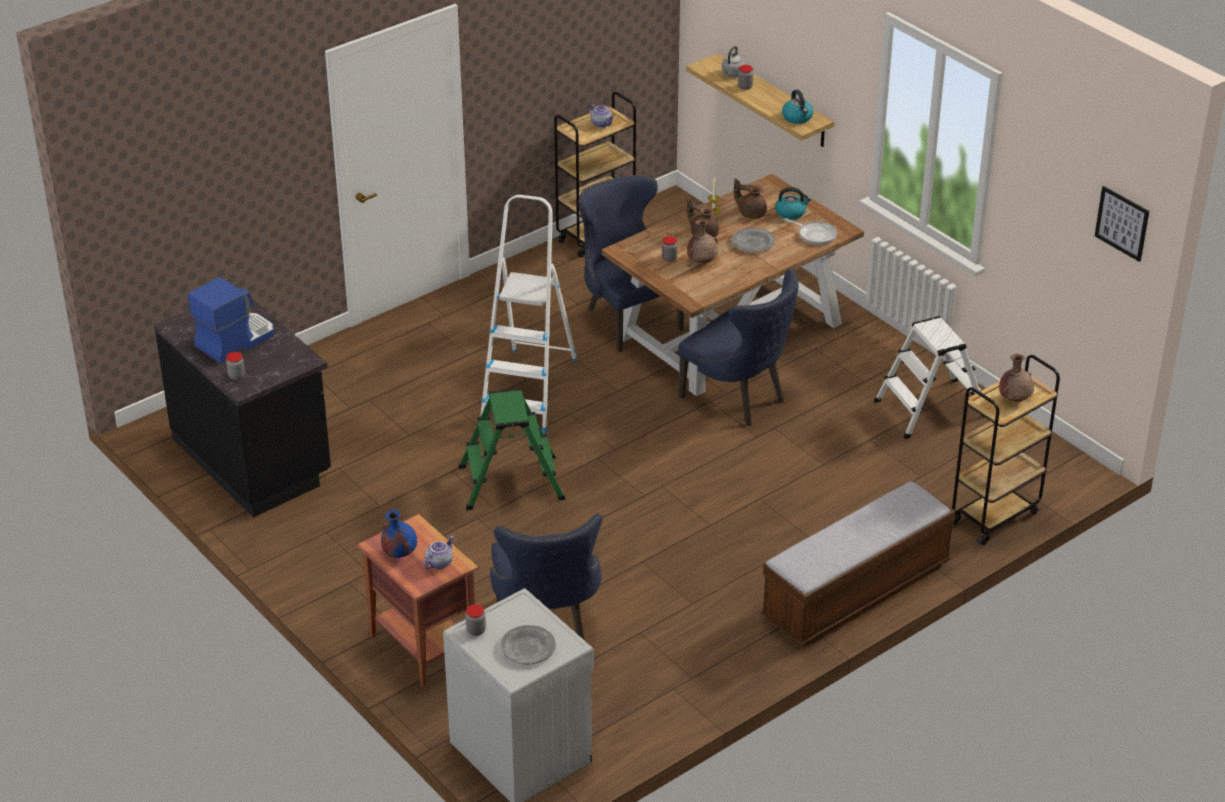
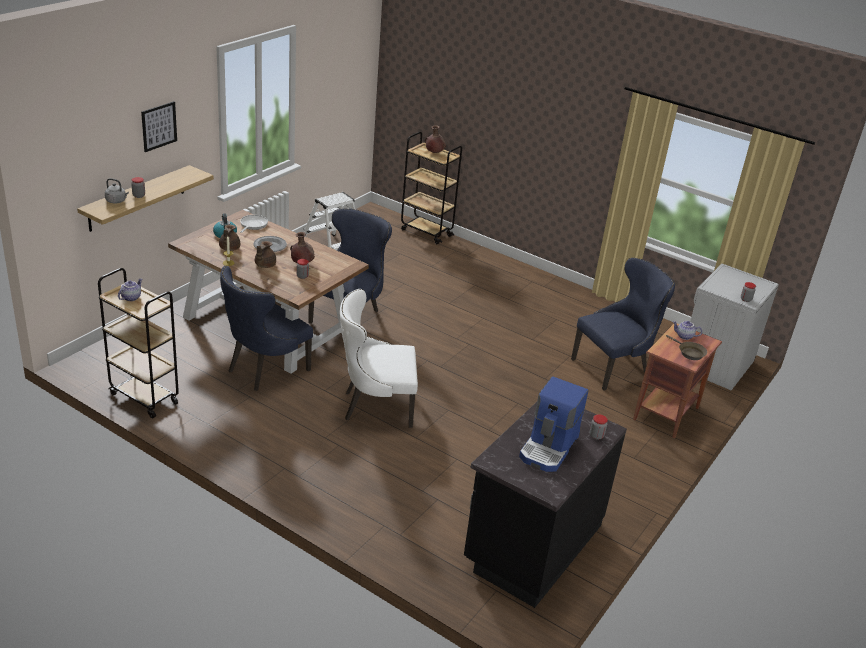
camera: 110 degrees left, 5 degrees down
(235, 340) = (549, 448): coffee machine -> coffee machine turned 90 degrees counterclockwise
(399, 553) = (689, 353): blue vase -> brown frying pan
(511, 483) = (486, 400): green step ladder -> none
(527, 647) = (741, 282): grey plate -> none
(529, 390) = (375, 406): white step ladder -> white chair
(797, 118) = (187, 176): kettle -> none
(855, 592) = (512, 270): bench -> none
(1122, 223) = (363, 57): picture -> picture (159, 126)

